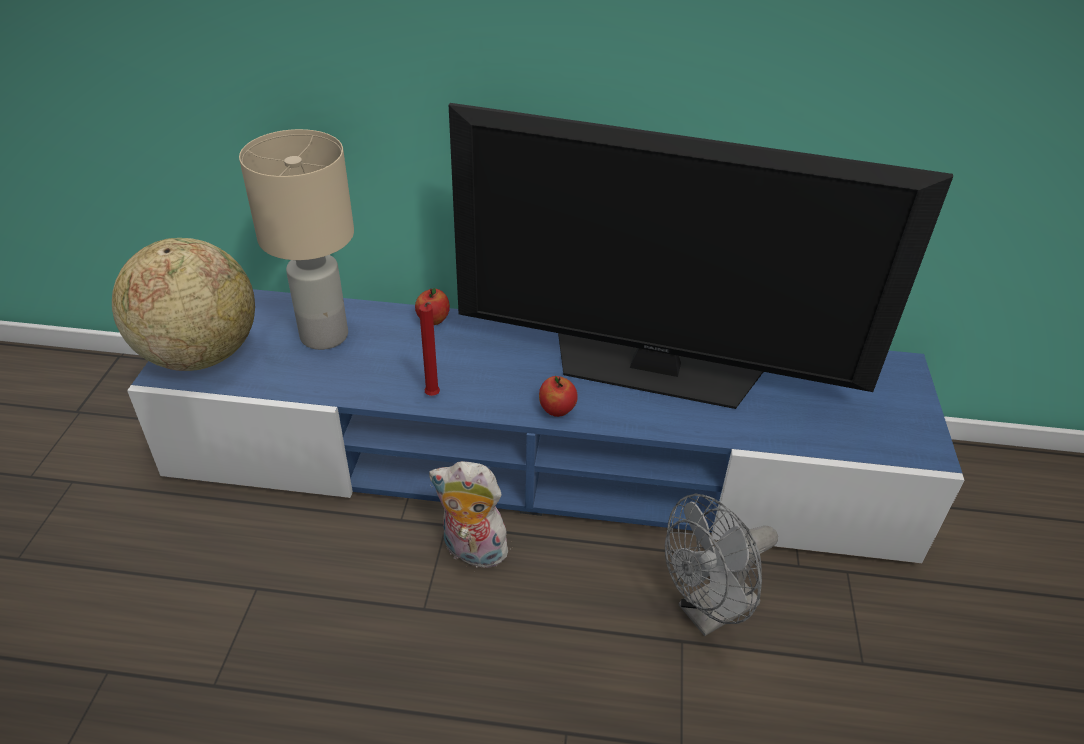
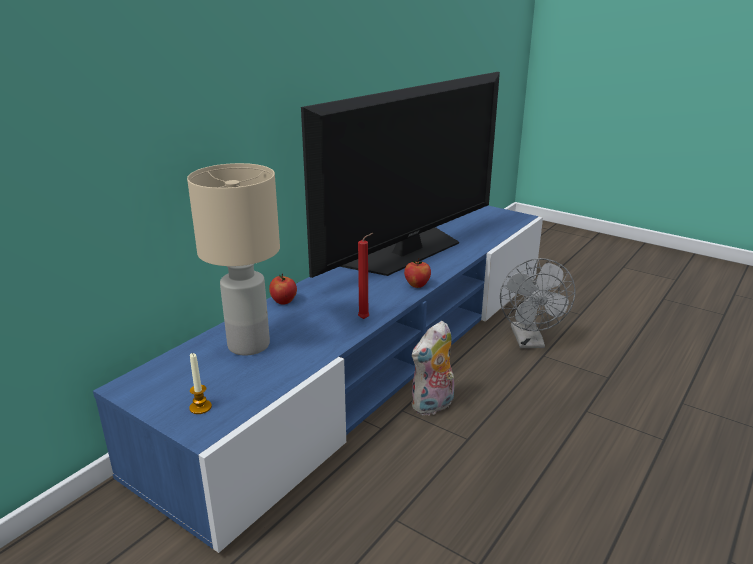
camera: 60 degrees left, 15 degrees down
(200, 354) = (200, 407): globe -> candle

